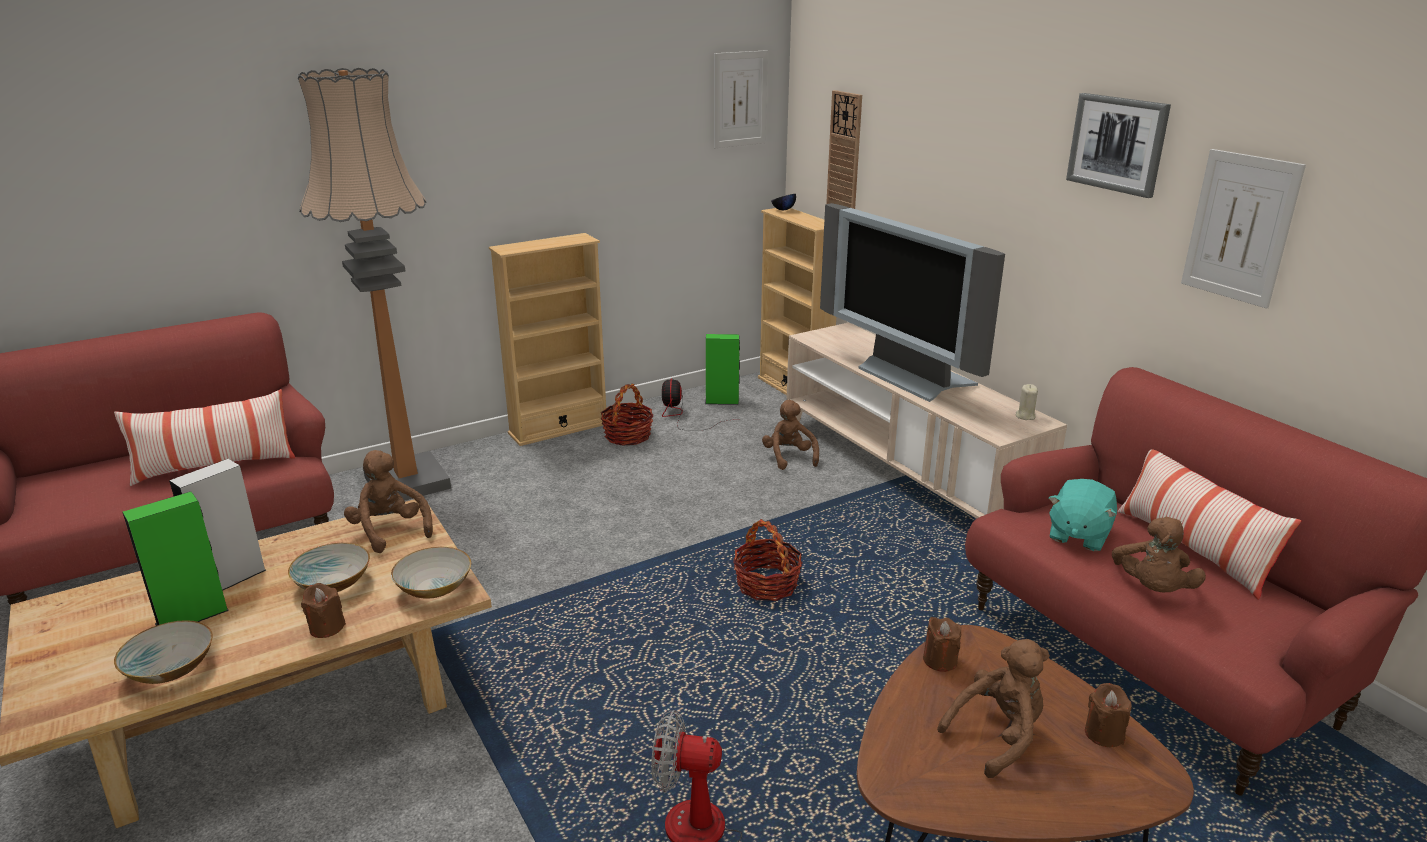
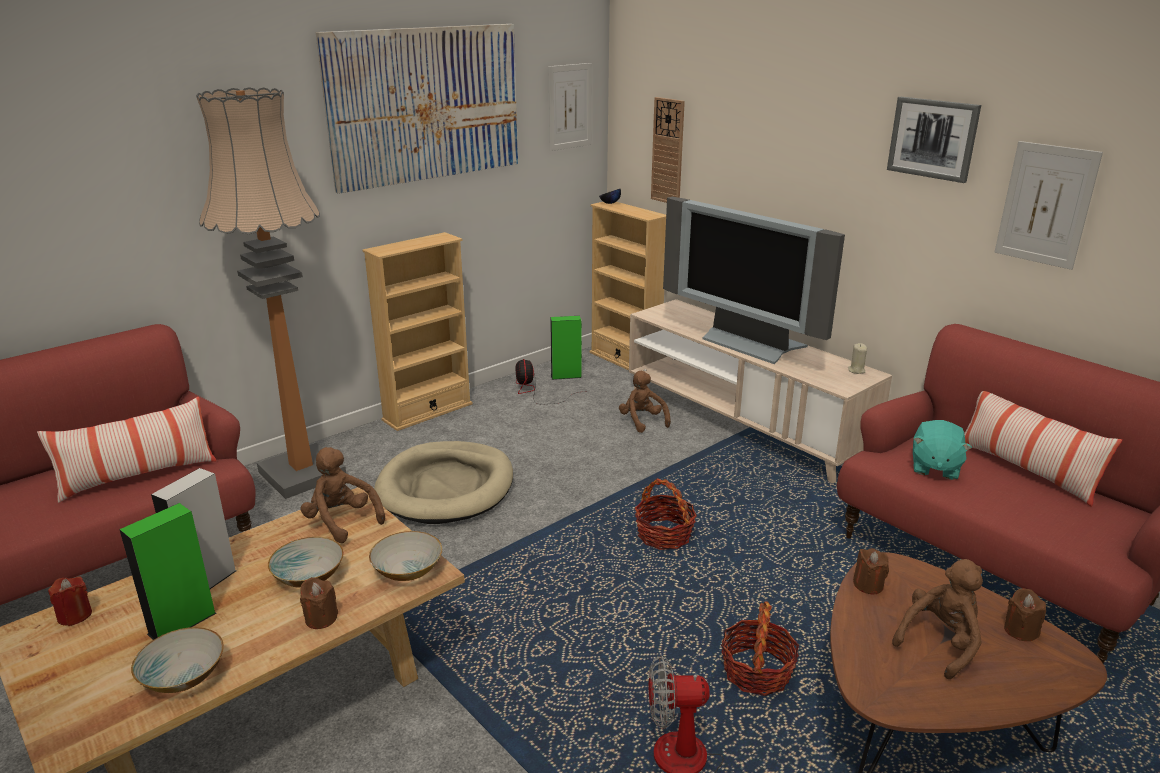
camera: 10 degrees left, 0 degrees up
(97, 597) = (75, 615): none -> red candle
(549, 510) = (446, 487): none -> beige dog bed
(565, 92) = (425, 104): none -> picture
(627, 436) = (493, 414): basket -> basket (757, 672)
(1152, 589) = (1009, 506): brown plush toy -> none

